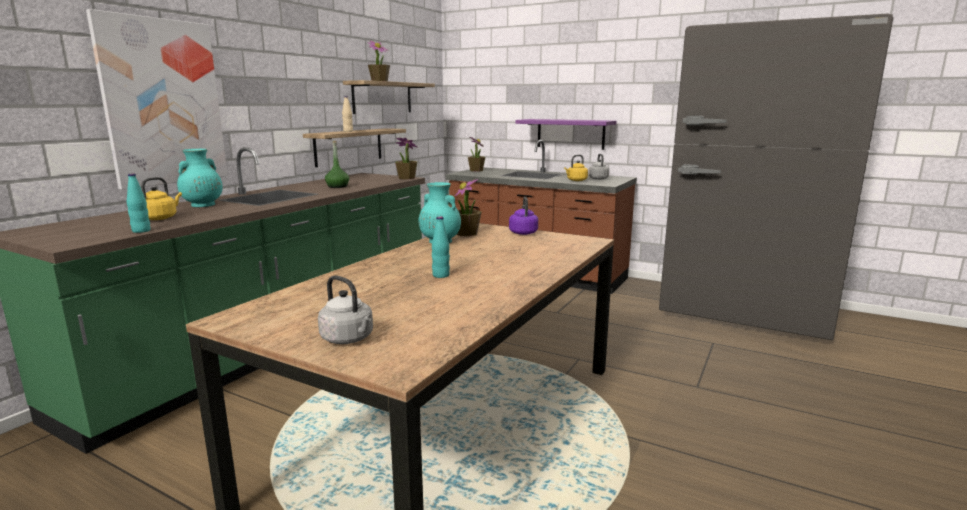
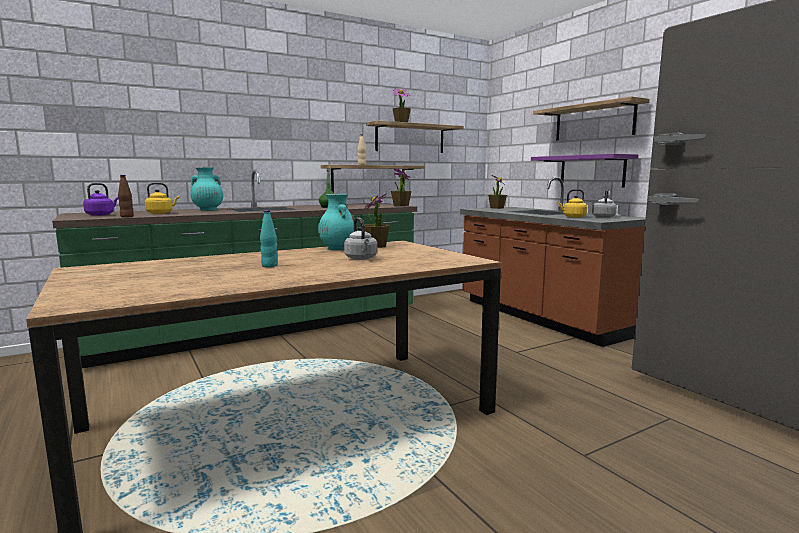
camera: 30 degrees right, 5 degrees down
(141, 231) = (127, 216): turquoise bottle -> brown bottle
(163, 103) = (197, 134): picture -> none
(349, 339) = (96, 287): grey kettle -> grey kettle (361, 258)
(523, 232) = (426, 250): purple kettle -> purple kettle (101, 214)
(571, 87) = (594, 122): none -> shelf

